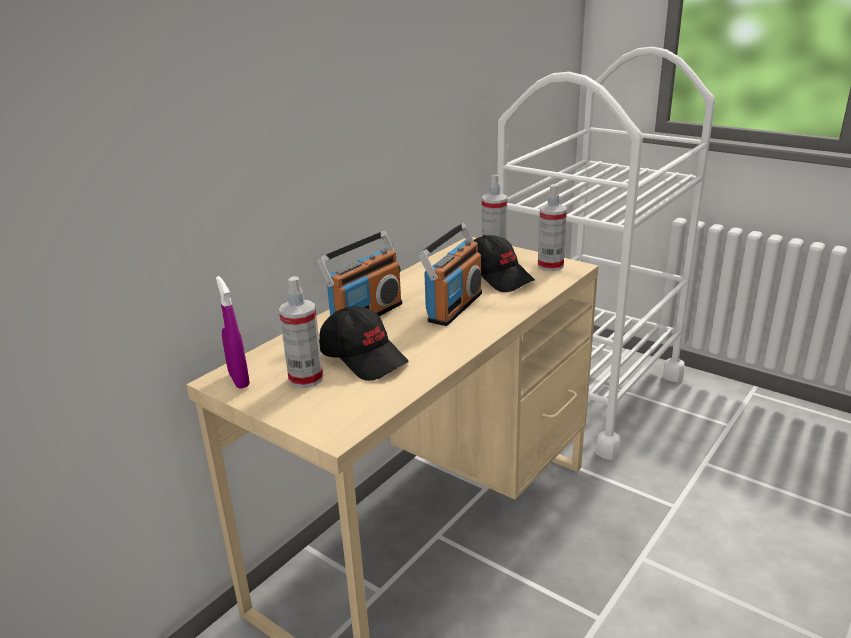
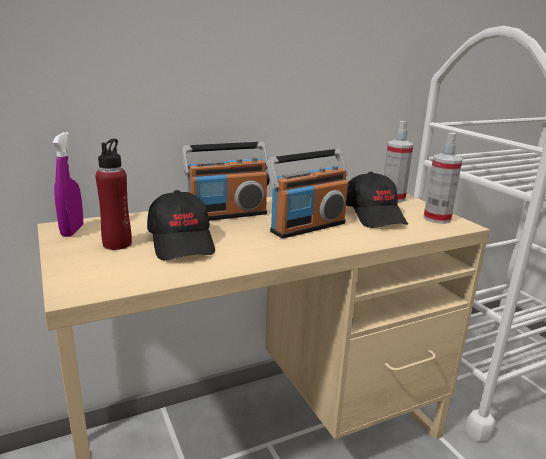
camera: 25 degrees right, 5 degrees down
(306, 379) = (117, 244): spray bottle -> red bottle

